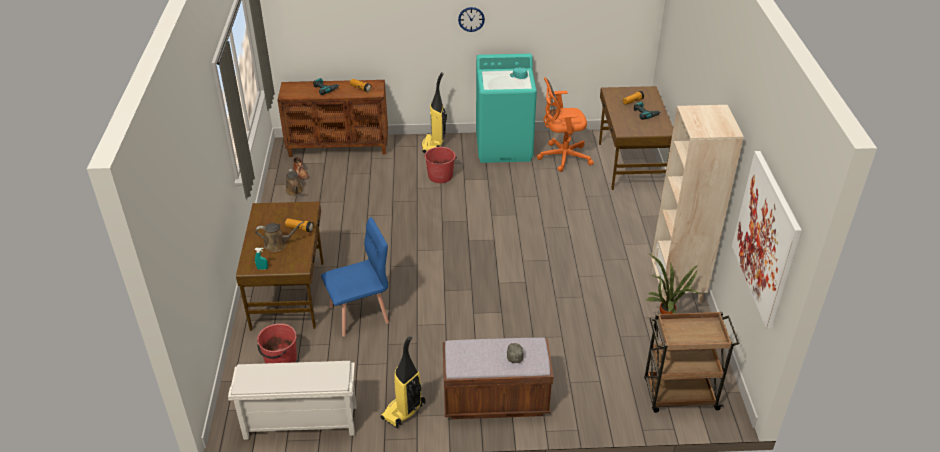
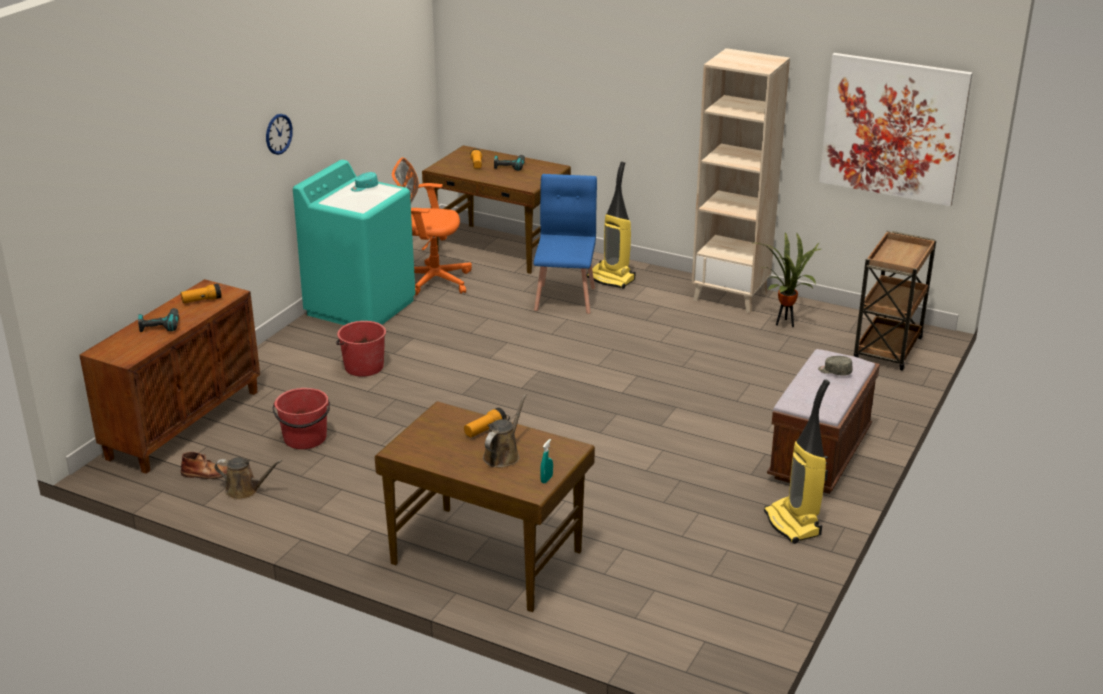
camera: 60 degrees left, 10 degrees down
(280, 360) = (620, 598): red bucket -> red bucket (305, 439)
(299, 423) = (756, 612): white shoe rack -> none
(359, 314) = (586, 508): blue chair -> blue chair (565, 298)
(433, 145) = (287, 351): vacuum cleaner -> vacuum cleaner (612, 279)
(562, 157) = (431, 280): orange office chair -> orange office chair turned 75 degrees clockwise

